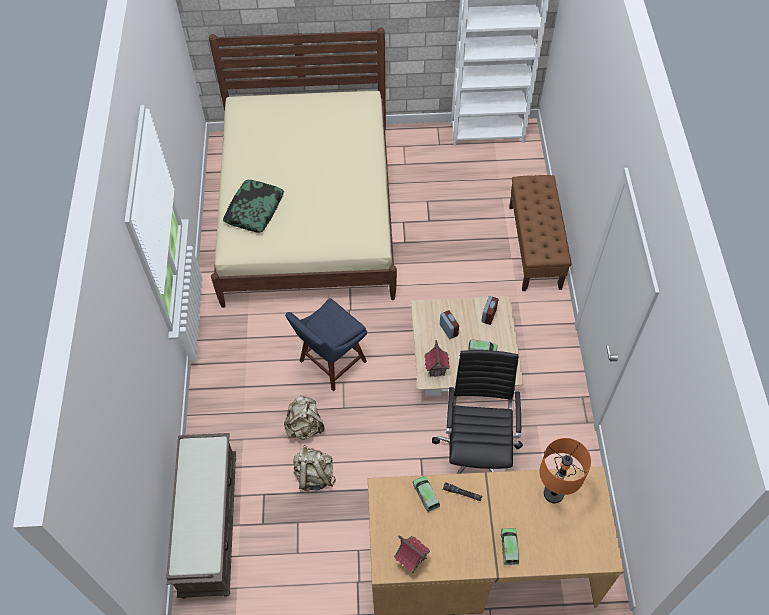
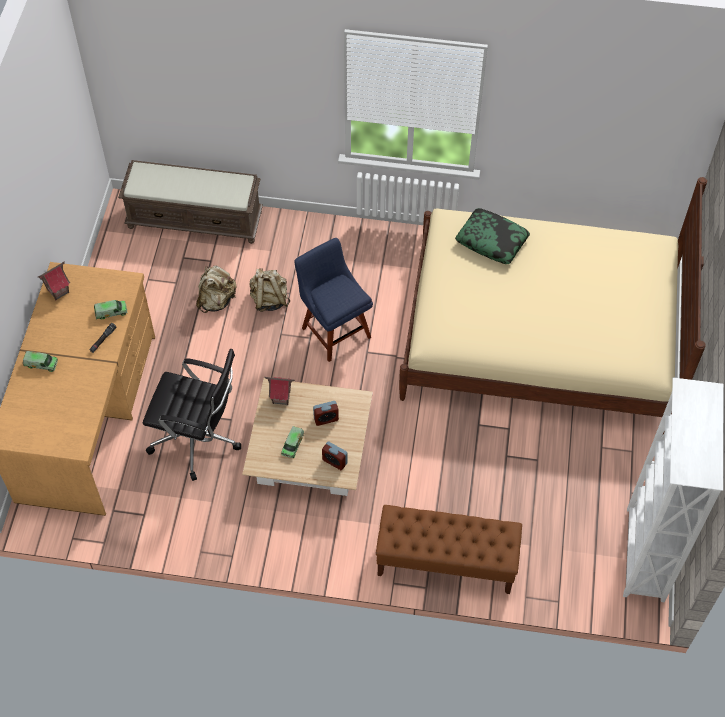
camera: 100 degrees right, 0 degrees up
(553, 493) = (76, 411): orange table lamp -> none

